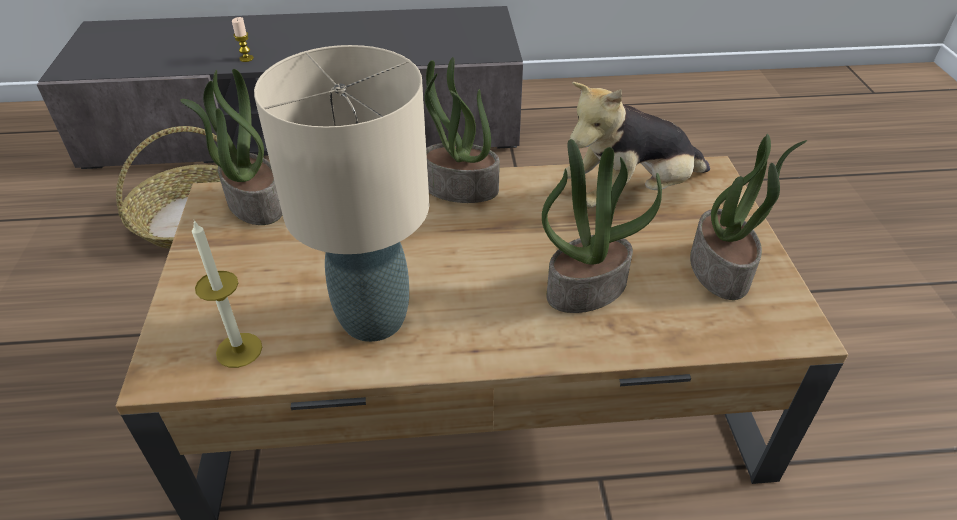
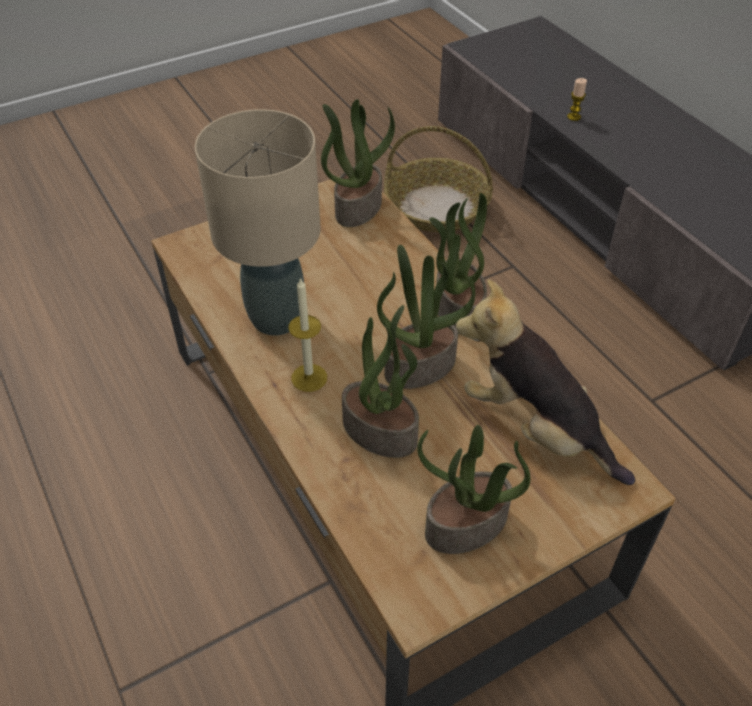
camera: 65 degrees right, 5 degrees up
(239, 350) = (215, 268): candle -> candle (309, 378)
(517, 235) = (420, 365): none -> potted plant

